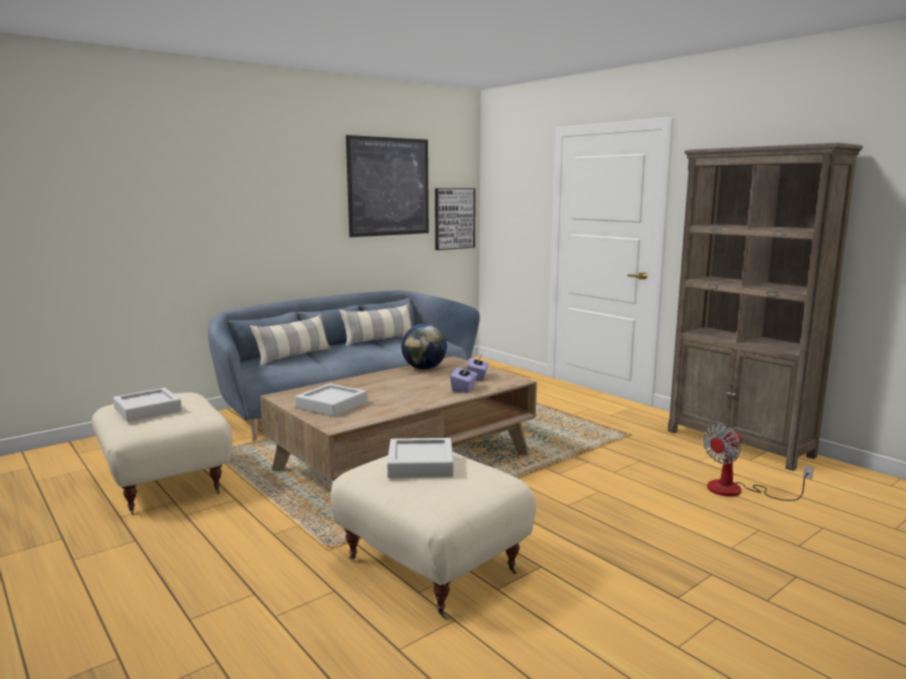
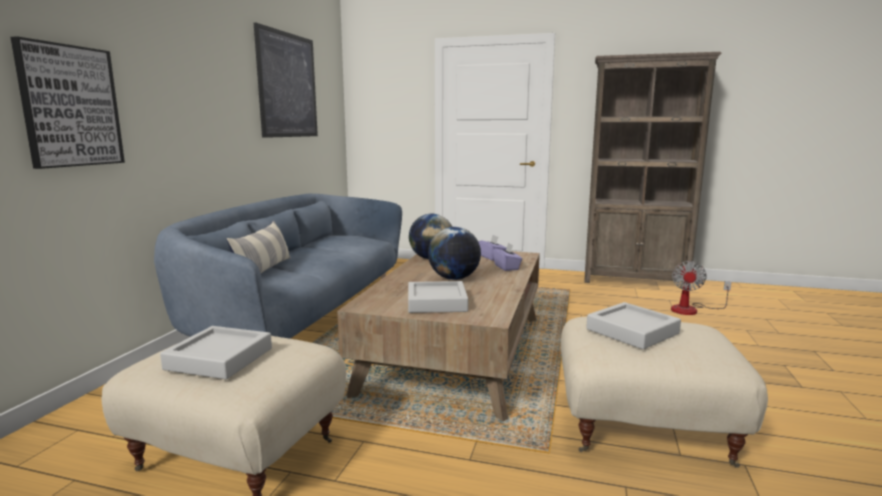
camera: 35 degrees left, 0 degrees up
(379, 340) = (319, 244): pillow -> none
(394, 389) = (454, 278): none -> globe
(454, 218) = (331, 123): picture -> picture (70, 106)

